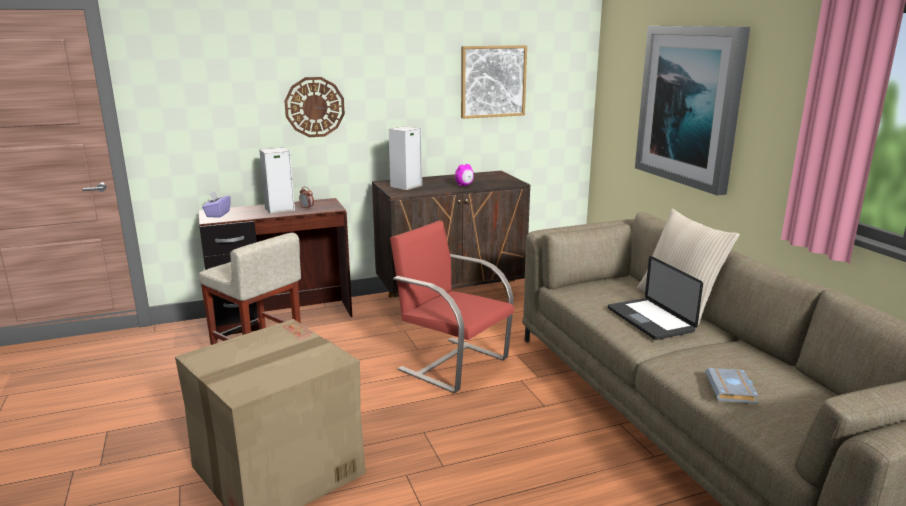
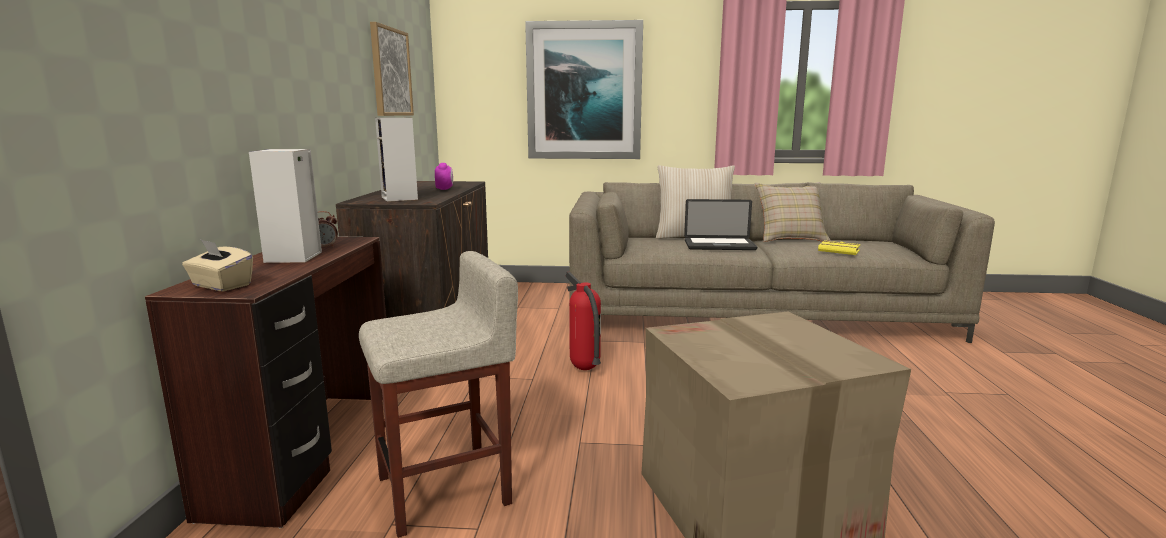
camera: 65 degrees left, 5 degrees down
(217, 214) = (221, 286): purple tissue box -> beige tissue box
(314, 107) = (268, 85): wall clock -> none
(452, 363) = (583, 369): red chair -> fire extinguisher
(732, 390) = (840, 251): grey book -> yellow book
(768, 356) = (790, 239): none -> beige pillow

